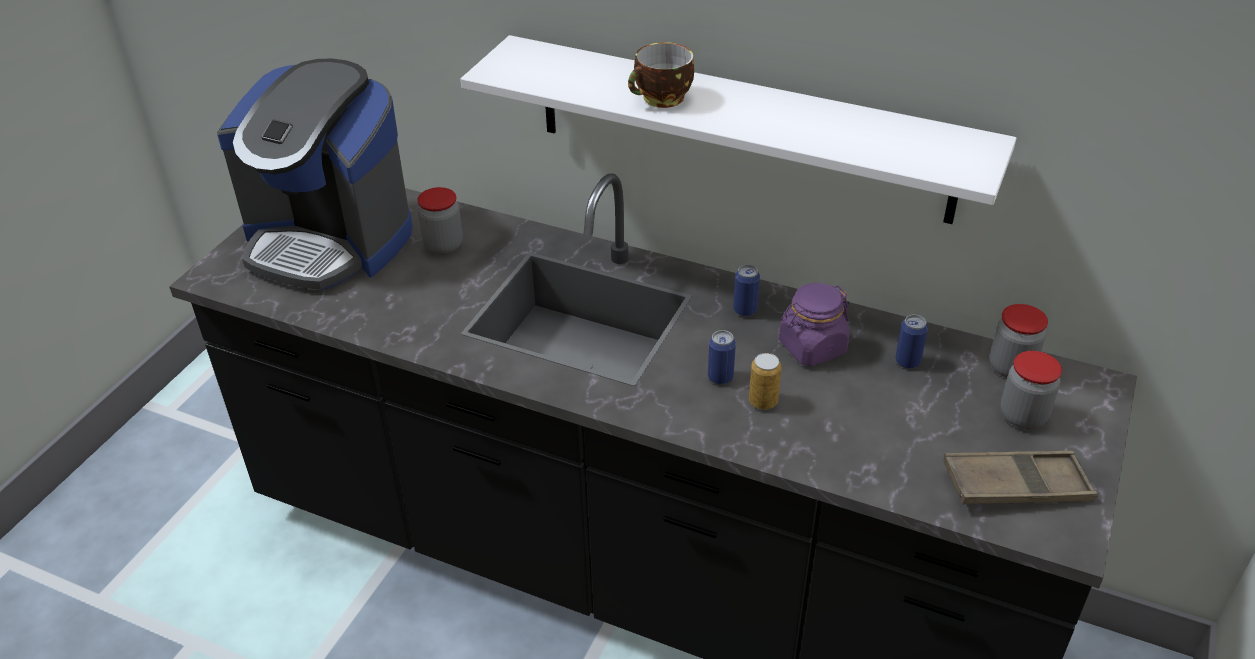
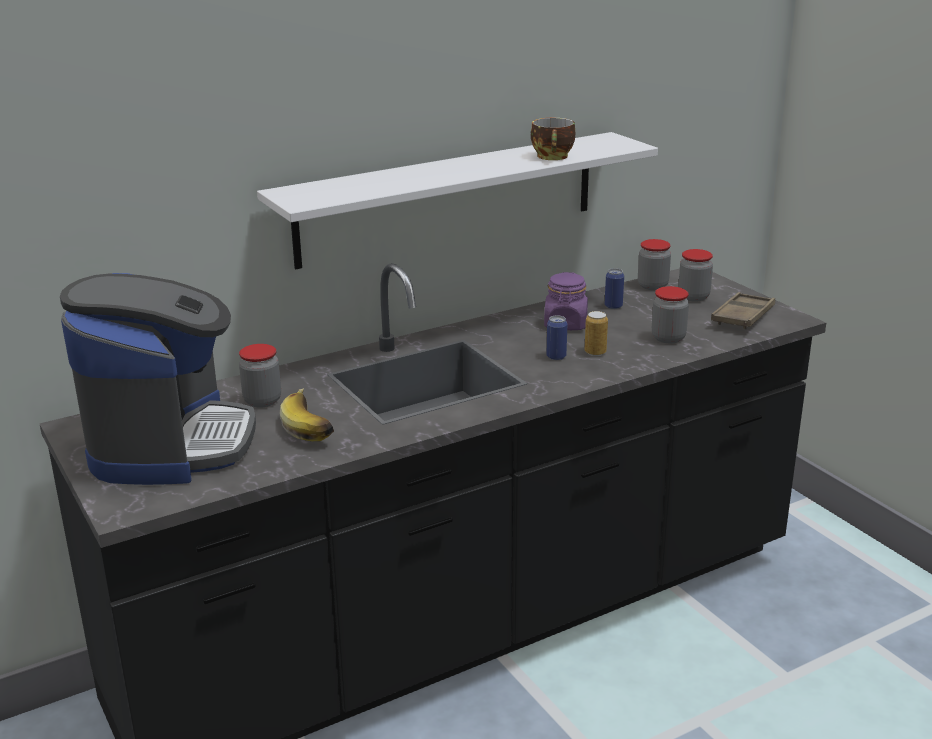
camera: 55 degrees left, 15 degrees down
(329, 241) = (170, 443): coffee machine -> coffee machine turned 60 degrees counterclockwise
(419, 297) = (313, 427): none -> banana
(662, 99) = (431, 177): cup -> cup (553, 157)
(745, 310) = (503, 330): can -> none
(869, 444) = (668, 338): none -> jar

